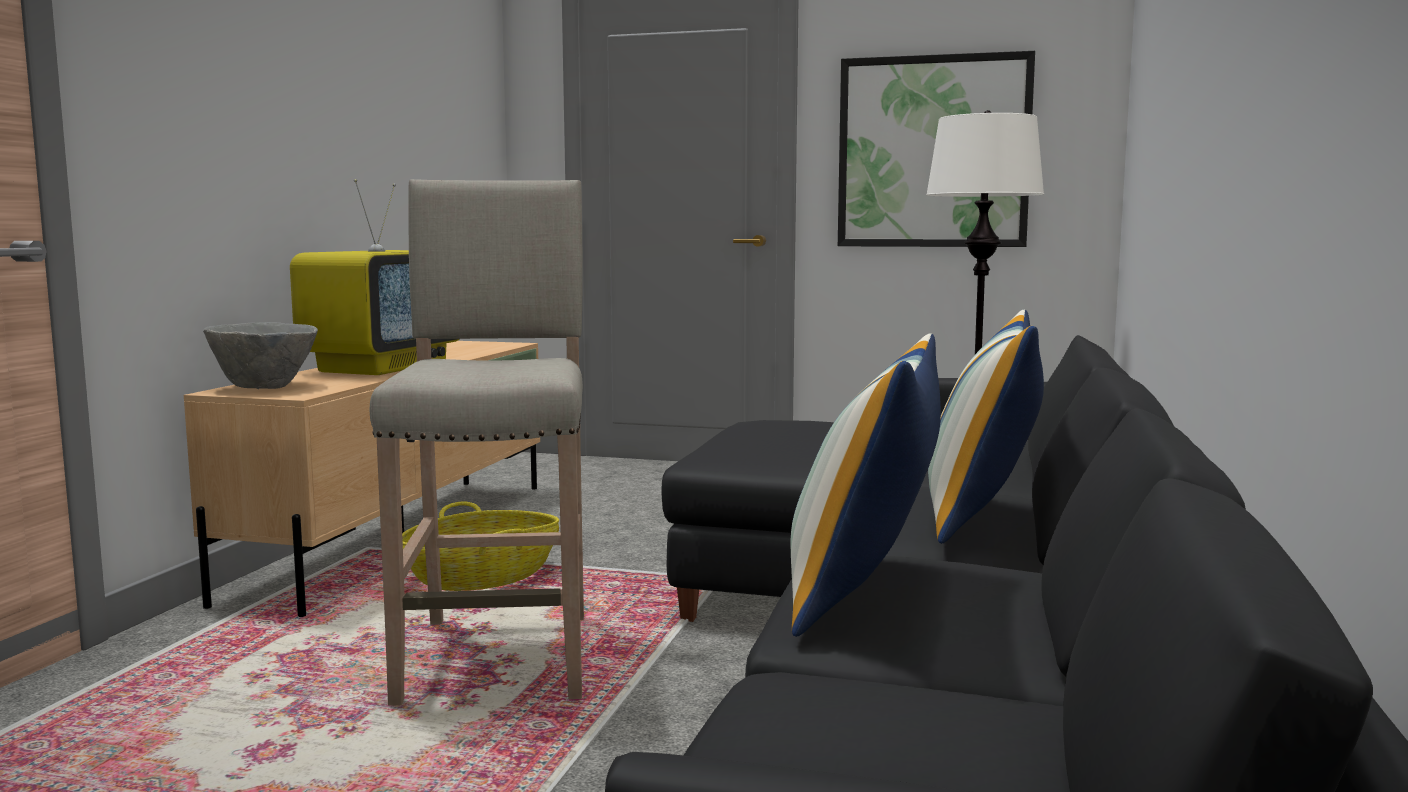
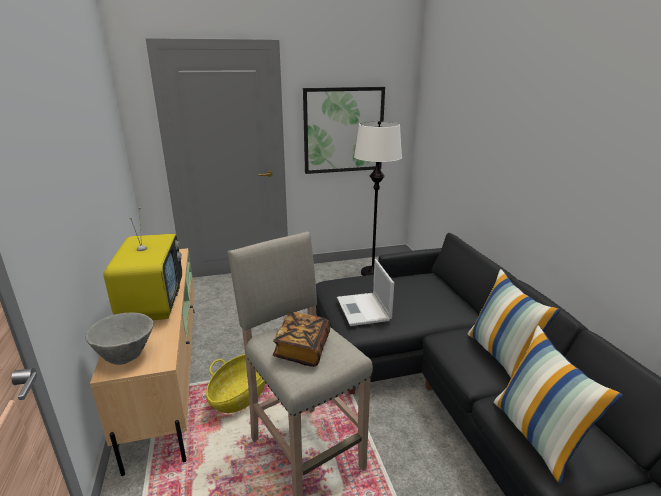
camera: 30 degrees left, 15 degrees up
(476, 366) = (302, 349): none -> book
(764, 441) = (363, 310): none -> laptop

